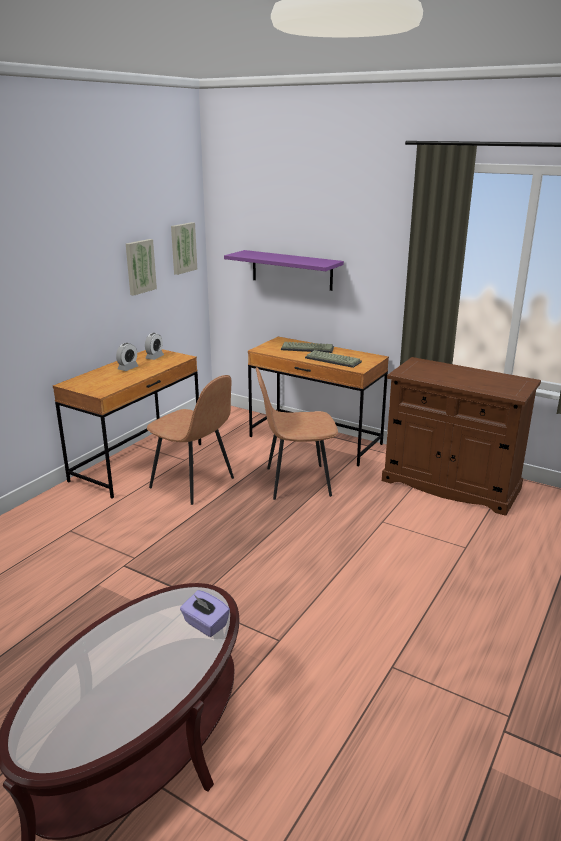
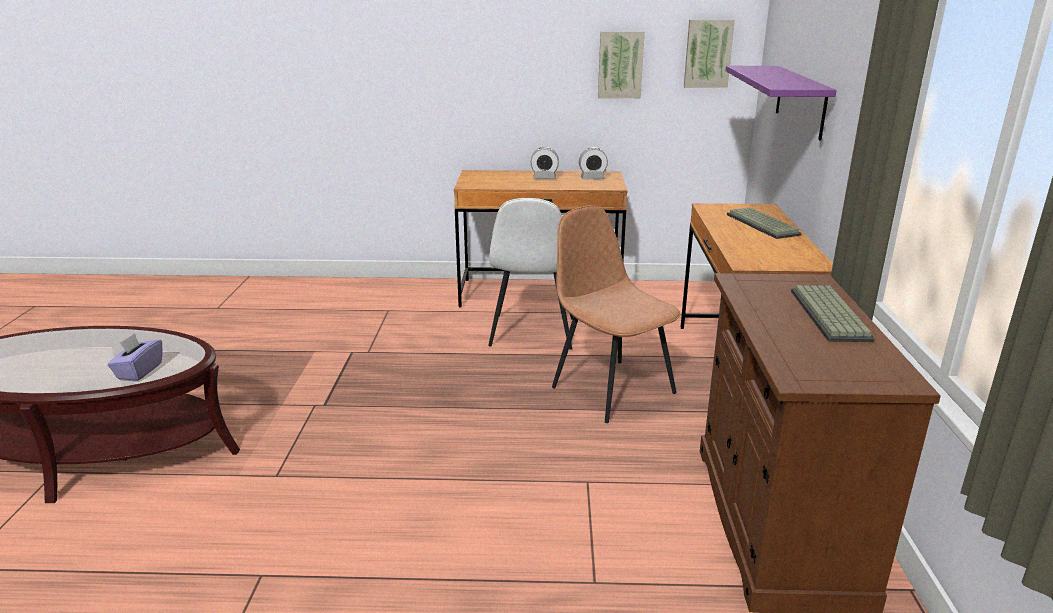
camera: 60 degrees right, 0 degrees up
(193, 483) = (532, 333): brown chair -> white chair
(334, 360) = (749, 245): keyboard -> keyboard (832, 315)

